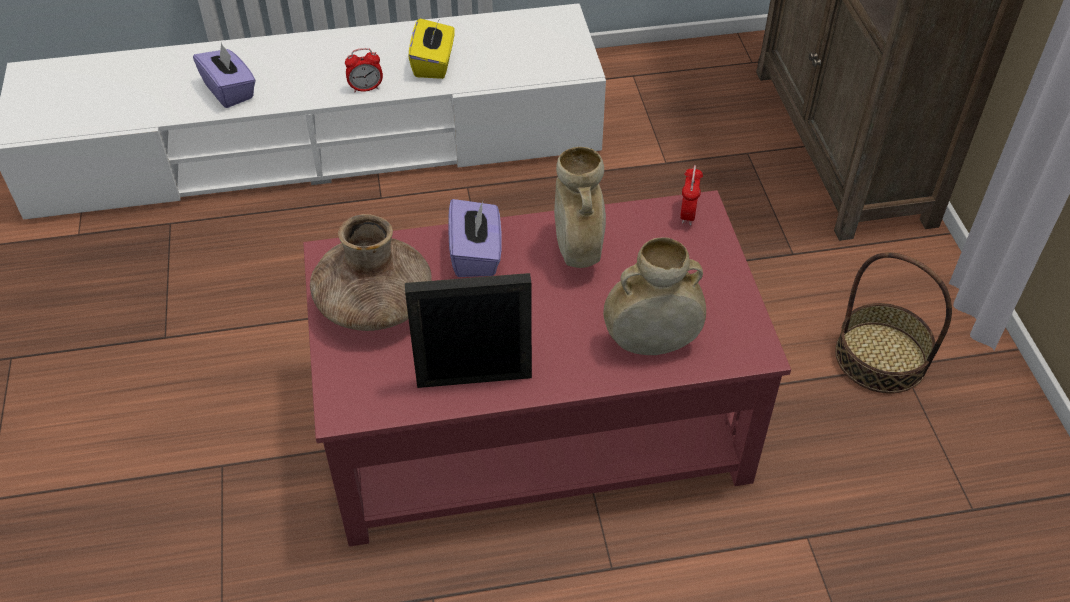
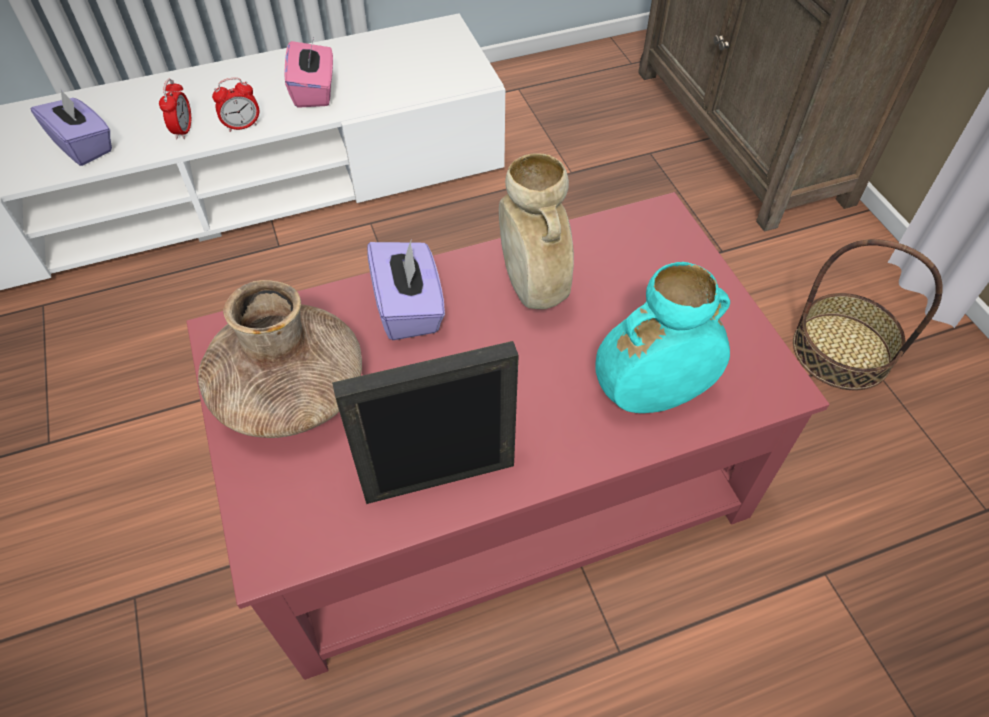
camera: 10 degrees left, 5 degrees up
(434, 64) = (315, 91): yellow tissue box -> pink tissue box
(650, 343) = (651, 395): beige vase -> turquoise vase
(688, 214) = (650, 225): alarm clock -> alarm clock (184, 130)

